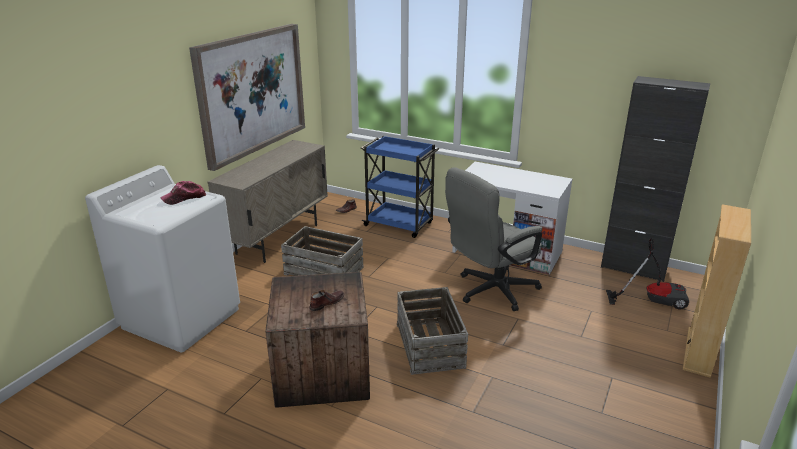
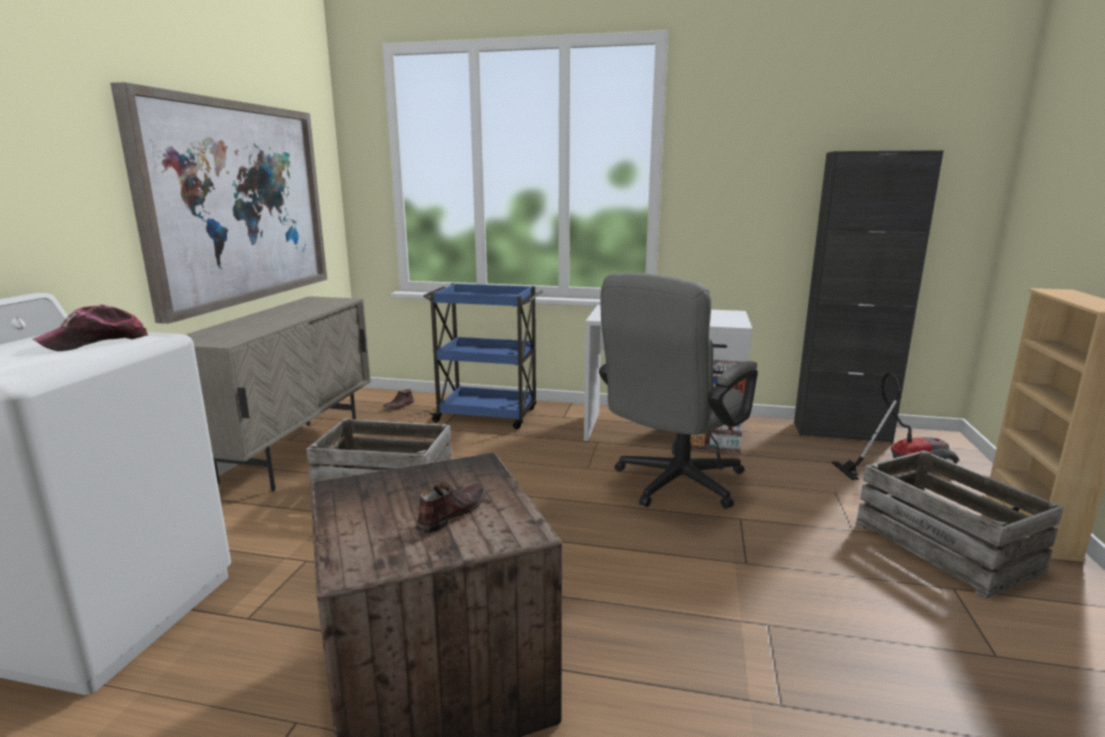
camera: 15 degrees left, 10 degrees down
(430, 345) = (625, 584): crate -> crate (946, 546)

